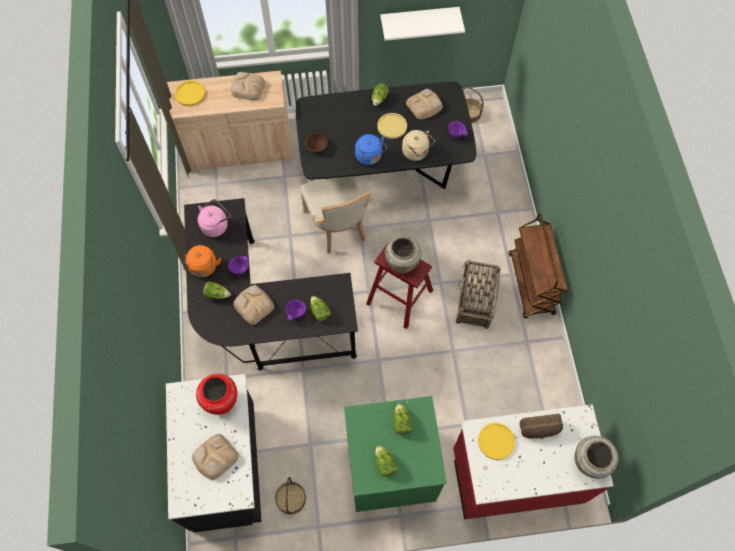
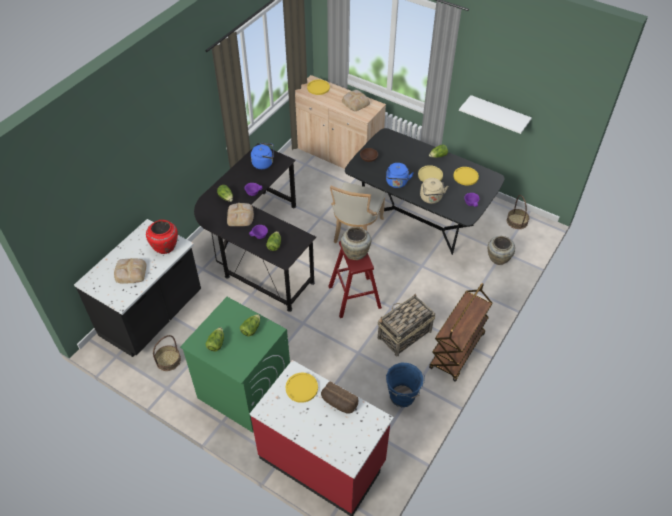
camera: 40 degrees right, 15 degrees down
(203, 268) = (233, 180): orange kettle -> none
(216, 225) = (264, 163): pink kettle -> blue kettle
(425, 106) = (465, 176): bread -> yellow plate
(526, 363) = (402, 397): none -> blue bucket
(588, 462) = (351, 449): beige vase -> beige vase (497, 259)

